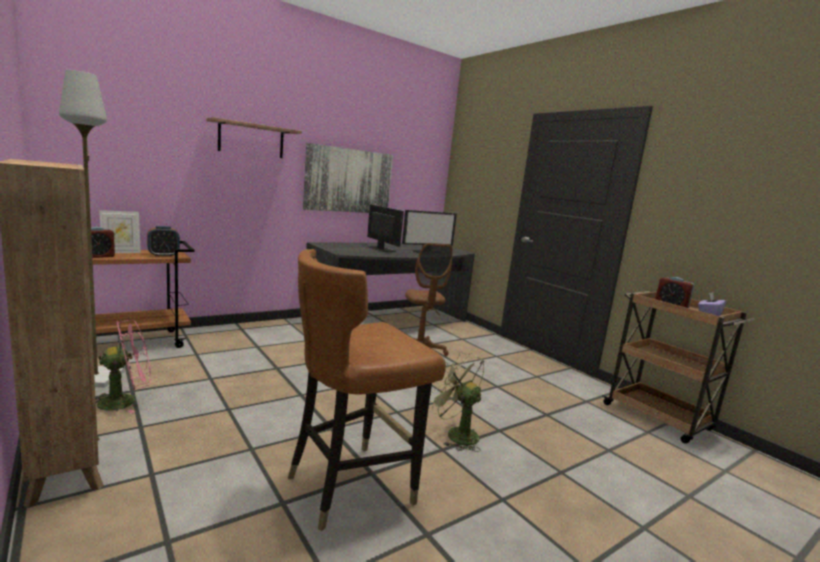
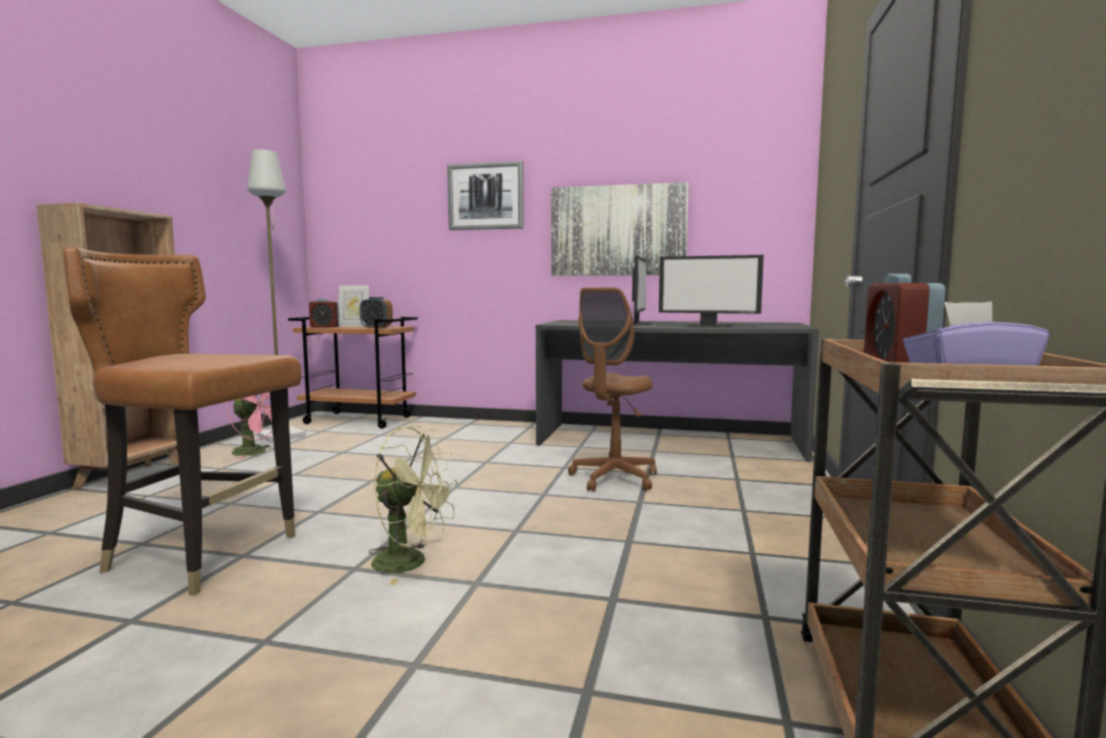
camera: 50 degrees right, 5 degrees down
(251, 140) = (485, 196): shelf -> picture
(456, 434) = (411, 563): green fan -> green fan turned 105 degrees clockwise

